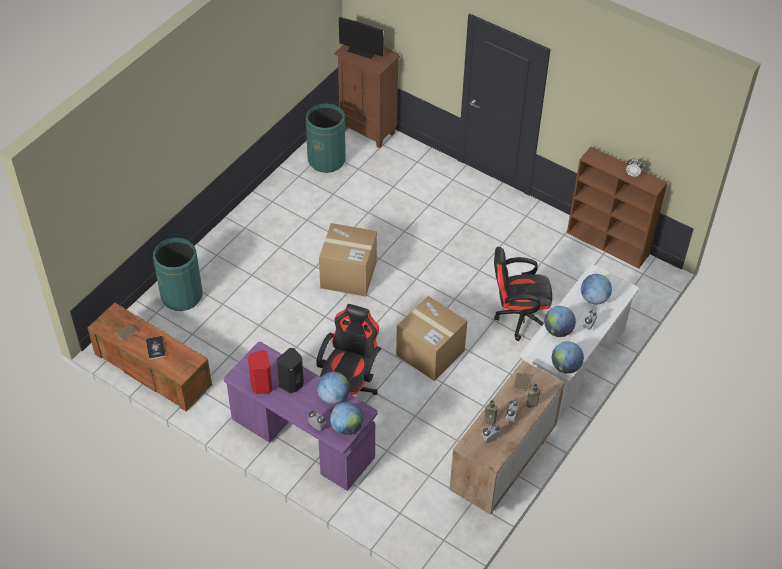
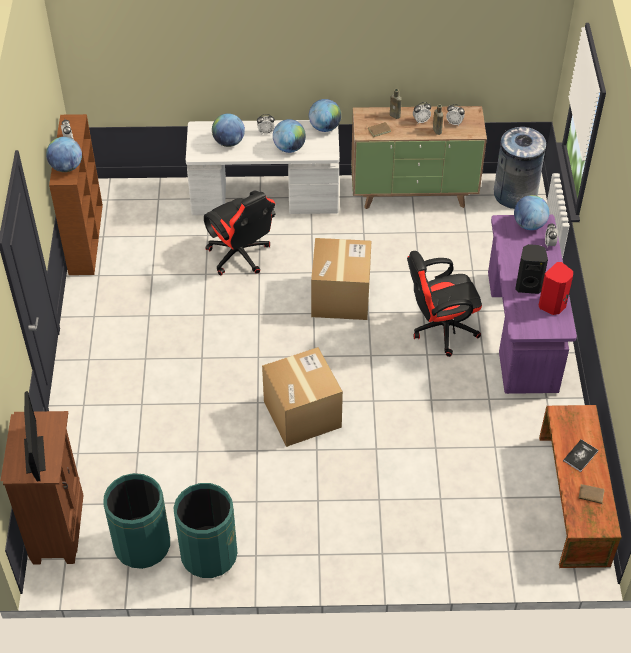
camera: 125 degrees left, 0 degrees up
(182, 296) = (465, 544): green trash can -> green trash can (209, 554)
(333, 397) = (510, 250): globe -> globe (66, 167)
(443, 541) = (515, 194): none -> grey trash can

